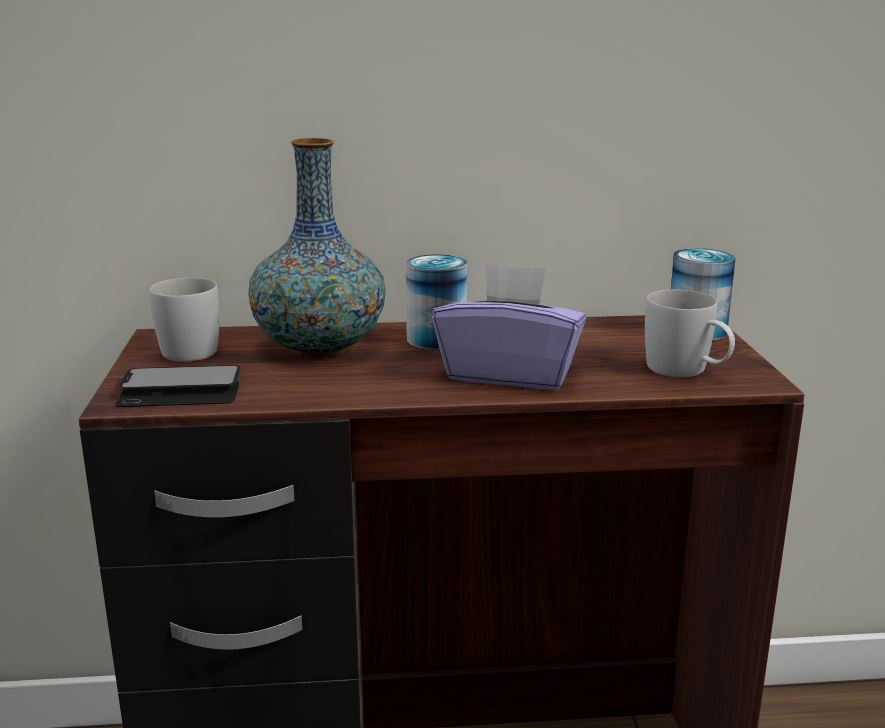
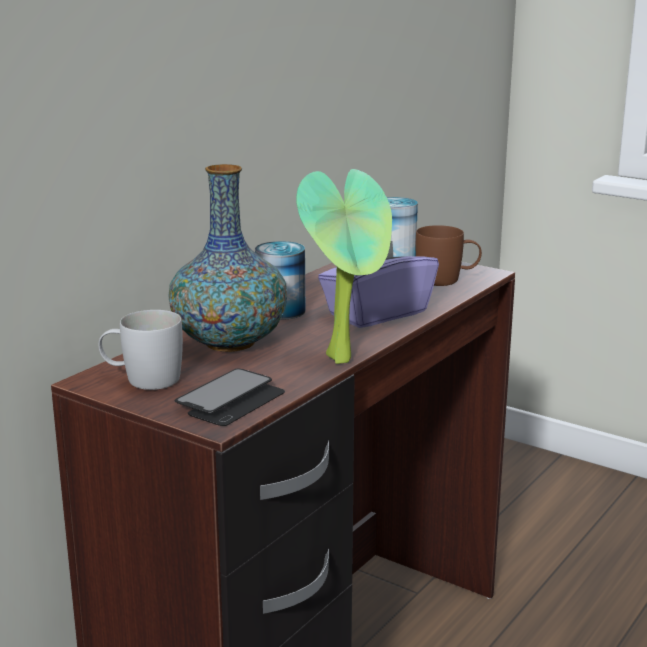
camera: 50 degrees left, 0 degrees up
(358, 399) = (346, 358): none -> potted plant
(687, 371) = (447, 279): white mug -> brown mug

